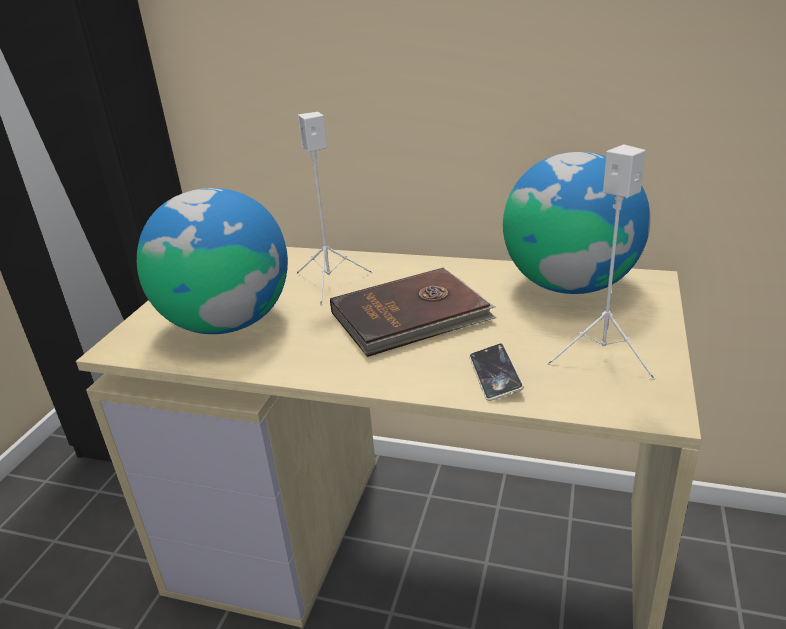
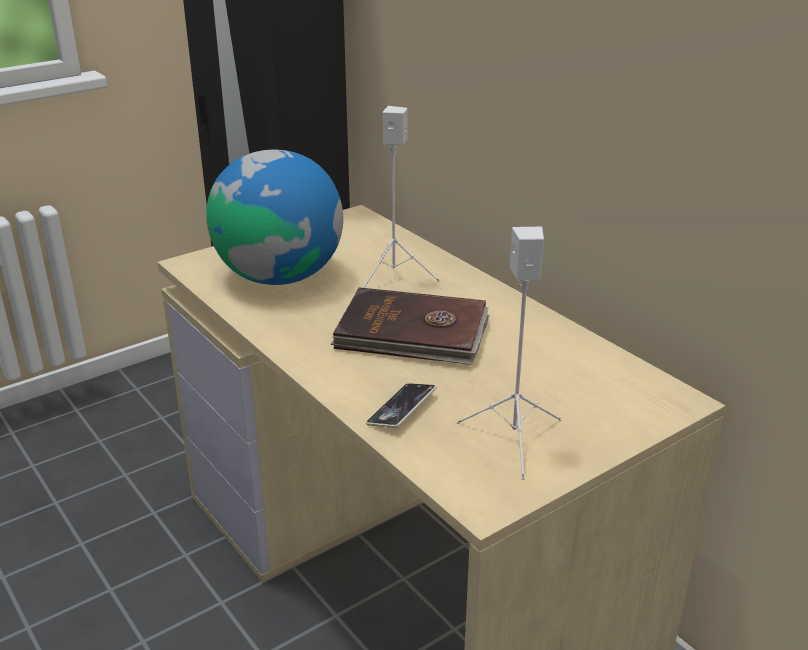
camera: 35 degrees right, 0 degrees up
(570, 284) = (592, 368): globe -> none

